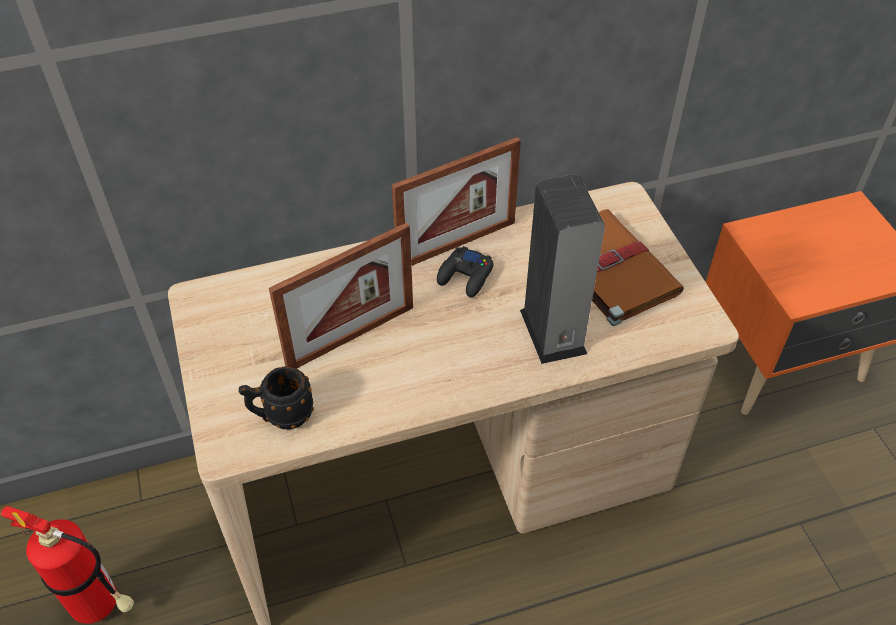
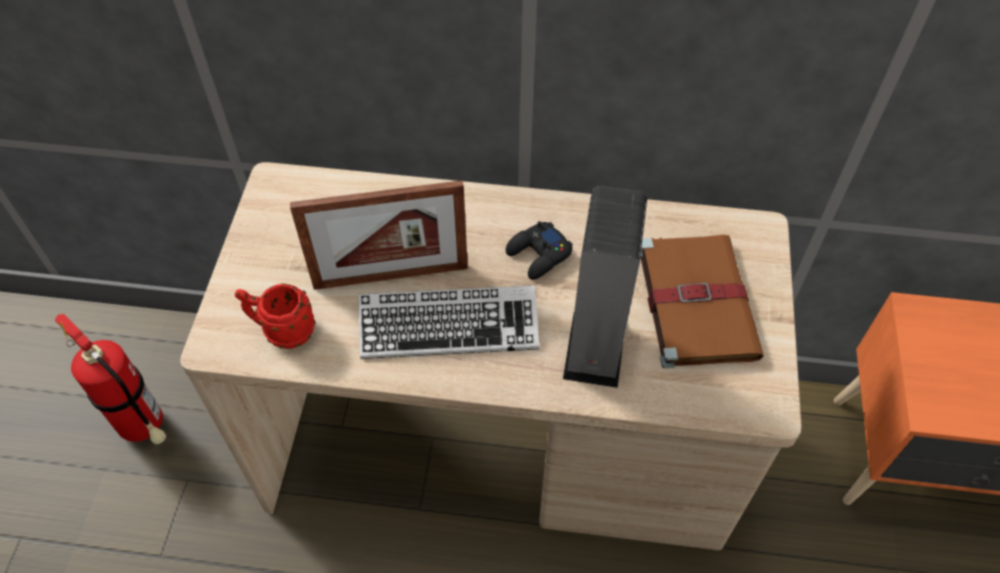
camera: 25 degrees right, 5 degrees up
(281, 416) = (282, 331): black mug -> red mug
(425, 359) = (449, 327): none -> keyboard
(456, 244) = (549, 217): picture frame -> none

